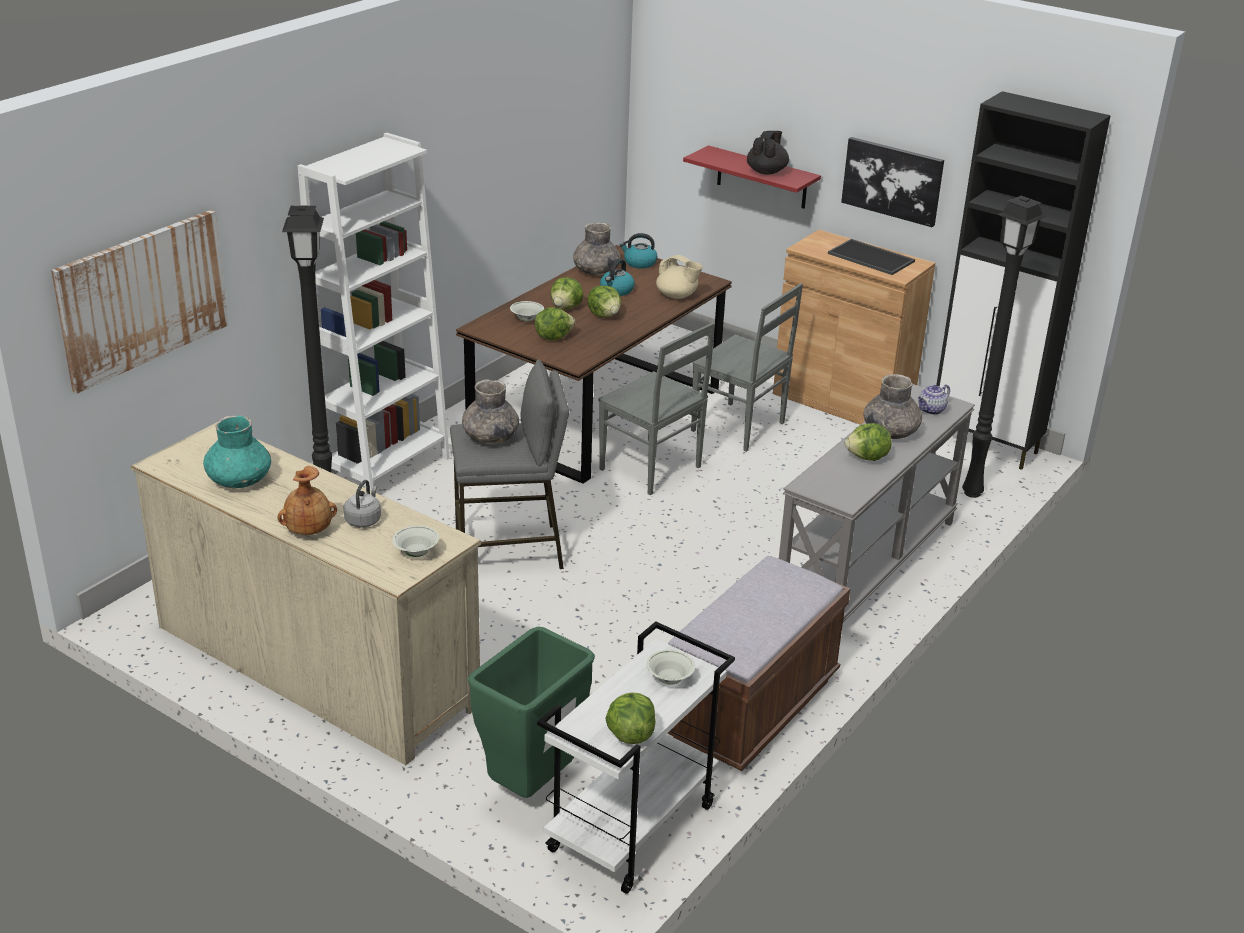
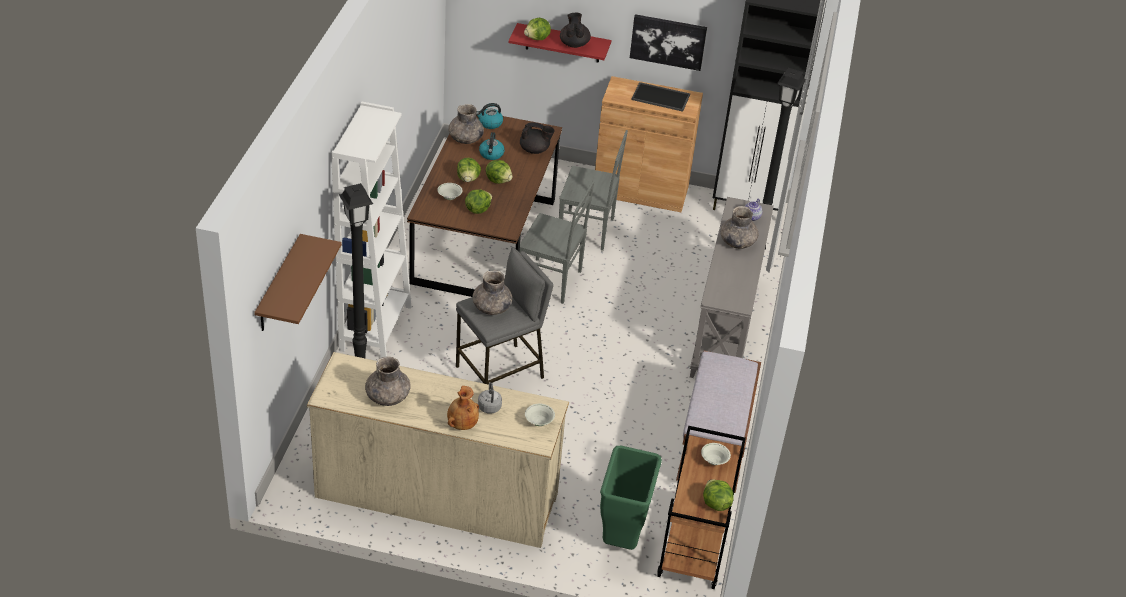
camera: 25 degrees left, 10 degrees up
(143, 298) = (278, 285): picture -> brown shelf
(239, 480) = (388, 397): turquoise vase -> grey vase
(632, 830) = (694, 549): white cart -> brown cart
(677, 296) = (535, 150): beige teapot -> black teapot
(867, 458) = (735, 267): lettuce -> lettuce (537, 39)

